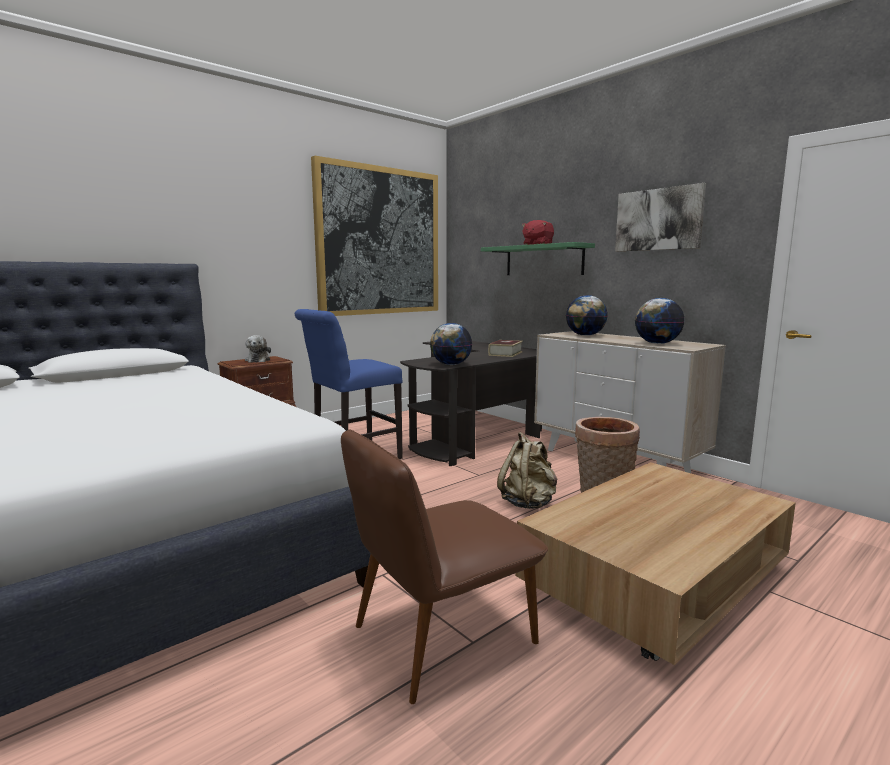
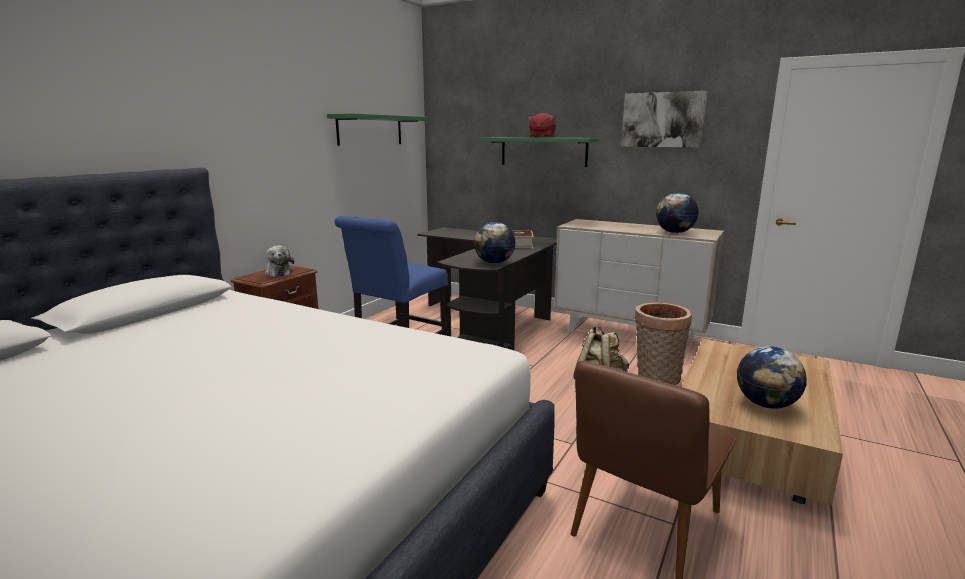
camera: 20 degrees left, 5 degrees up
(379, 242) = (370, 130): picture -> green shelf
(585, 335) = (599, 225): globe -> globe (766, 404)

